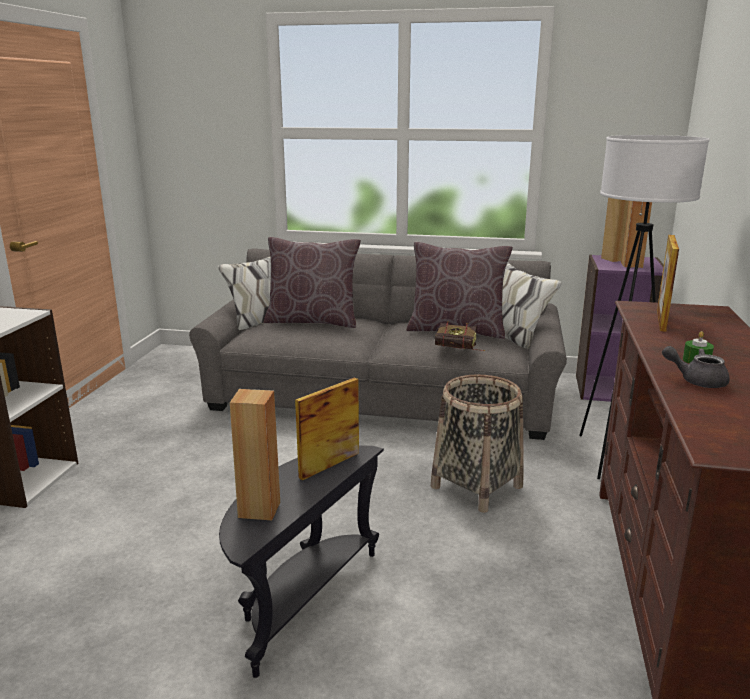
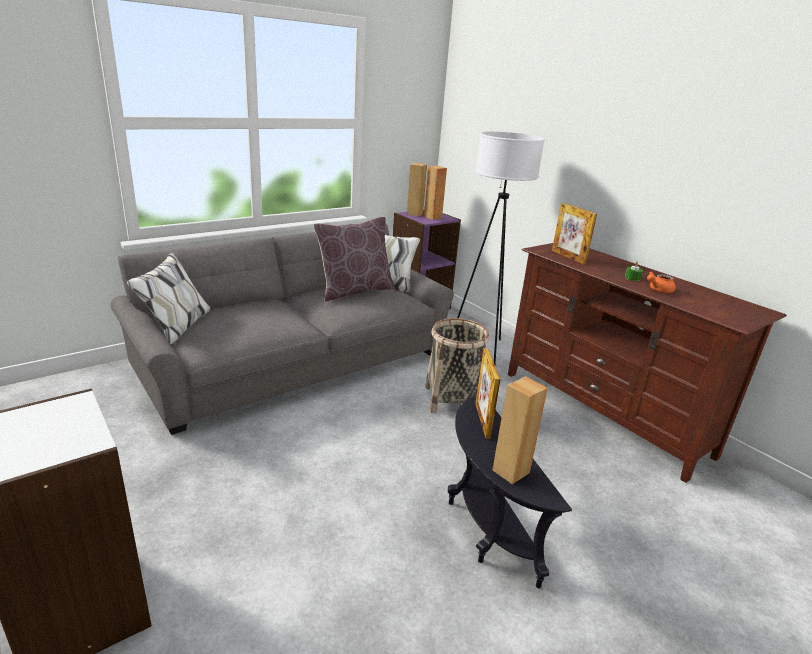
camera: 50 degrees left, 5 degrees up
(312, 321) = (236, 314): brown pillow -> none
(460, 350) = (386, 306): book -> none
(696, 381) = (657, 290): grey teapot -> orange teapot

